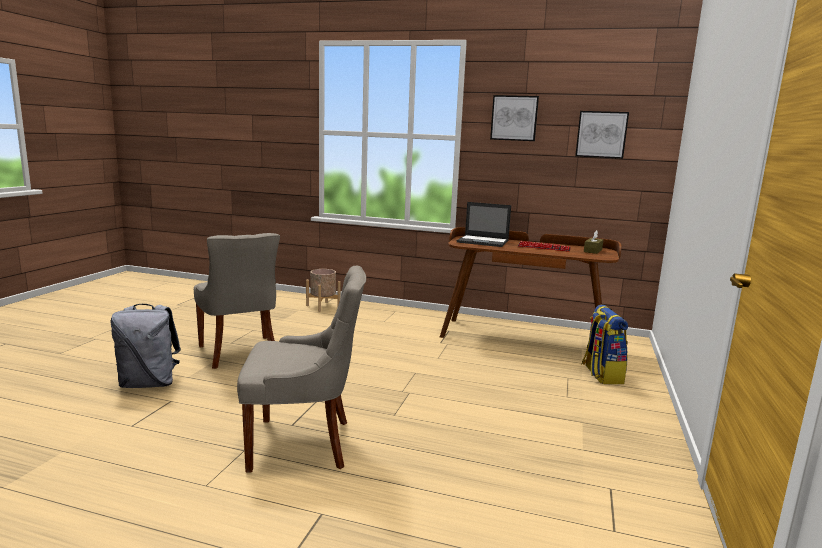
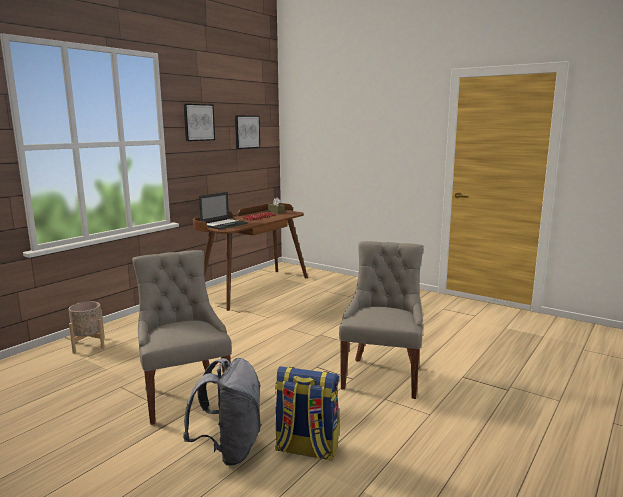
camera: 70 degrees left, 0 degrees up
(240, 353) = (185, 396): grey chair -> grey chair turned 105 degrees counterclockwise
(601, 374) = (325, 283): backpack -> backpack (306, 449)

